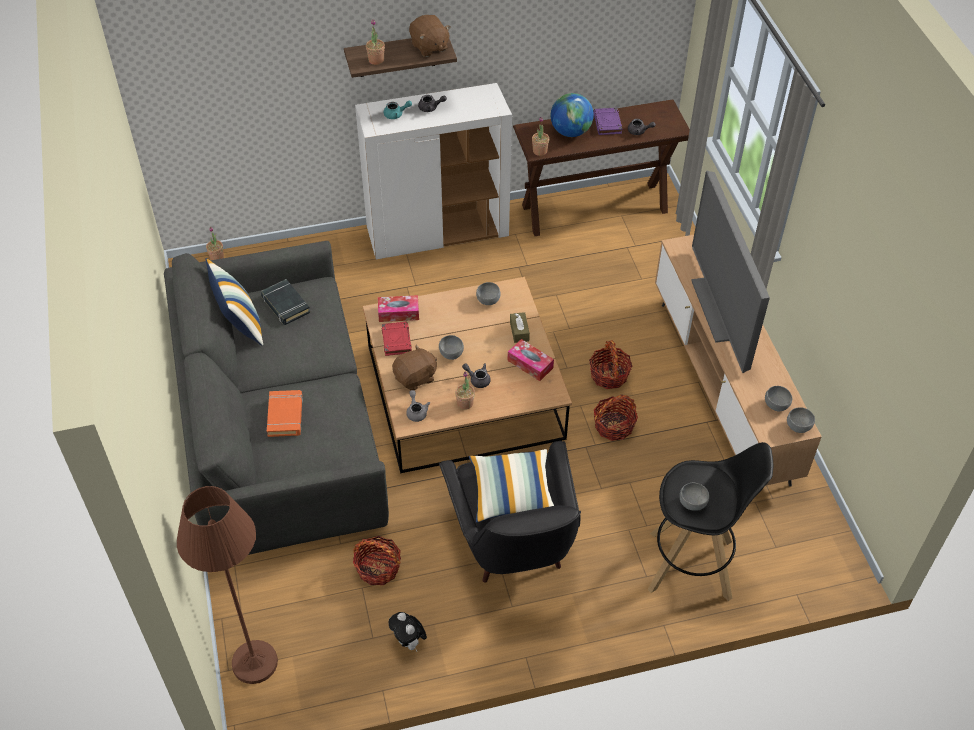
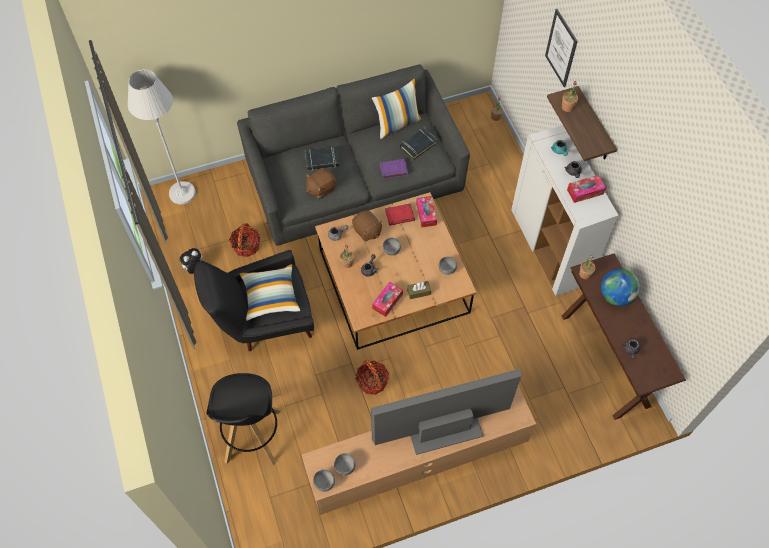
camera: 85 degrees right, 10 degrees up
(254, 662) = (182, 193): brown floor lamp -> white floor lamp
(285, 416) = (322, 160): orange book -> black book
(287, 46) = (561, 48): none -> picture
(429, 47) = (593, 139): brown plush toy -> brown plush toy (321, 188)
(460, 102) = (585, 192): none -> tissue box
(607, 124) = (634, 324): purple book -> purple book (393, 170)
(609, 375) = (421, 377): basket -> none
(692, 503) = (232, 392): grey bowl -> none

